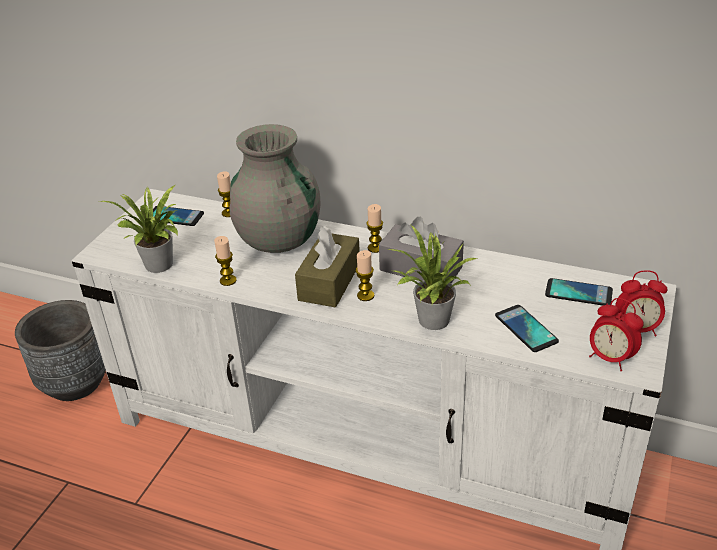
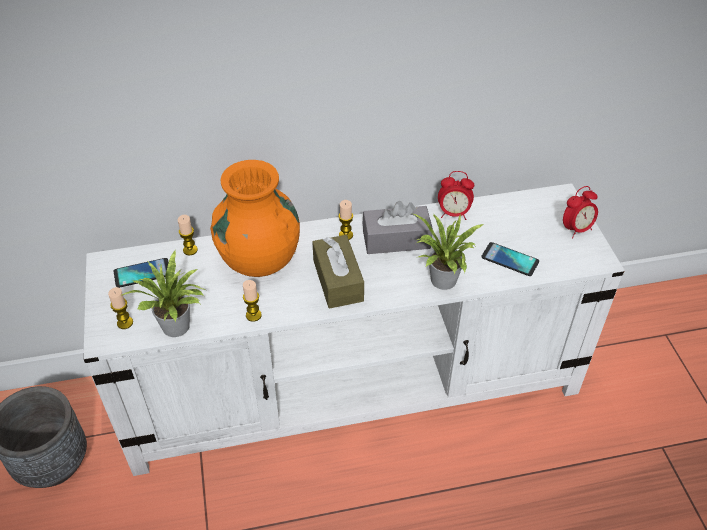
camera: 35 degrees left, 10 degrees up
(278, 239) = (259, 258): grey vase -> orange vase
(365, 295) = (376, 281): candle -> candle (125, 323)
(578, 293) = (519, 215): phone -> none
(610, 358) = (578, 259): alarm clock -> alarm clock (453, 214)

